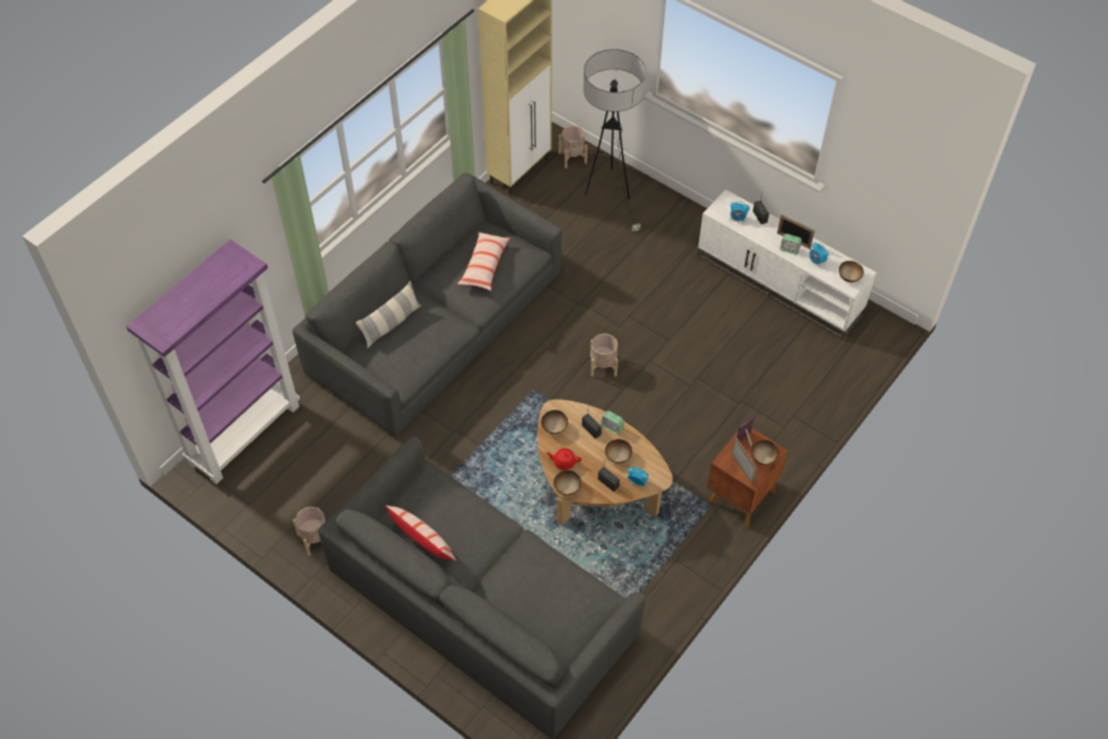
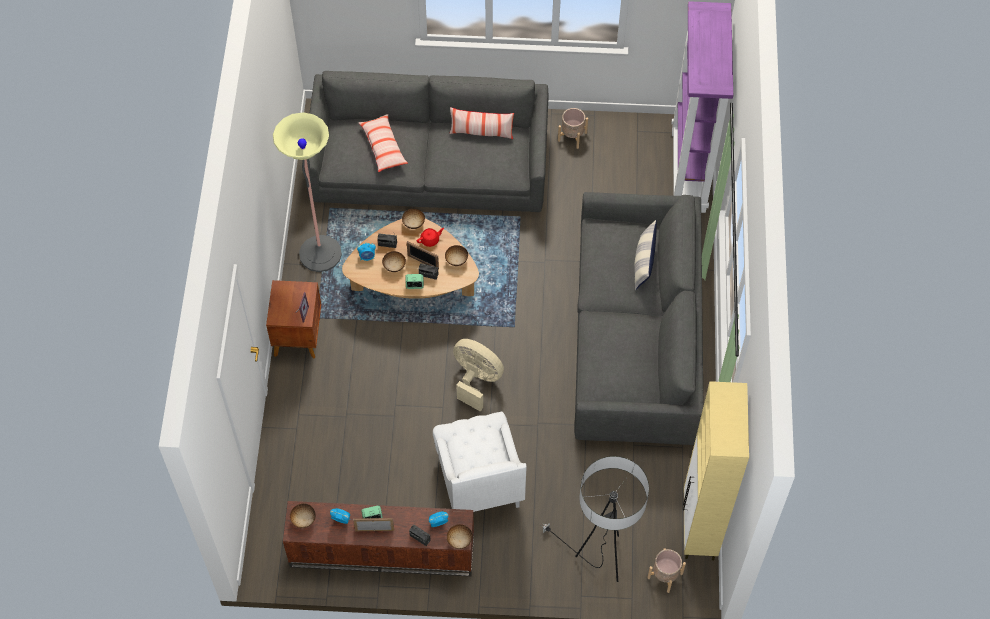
camera: 145 degrees right, 5 degrees up
(484, 266) = (618, 354): pillow -> pillow (383, 147)
(603, 365) = (476, 380): beige planter -> beige fan
(661, 291) = (478, 478): none -> white armchair
(665, 569) = (320, 254): none -> floor lamp
(742, 468) = (291, 291): picture frame -> picture frame (423, 262)
(763, 458) = (281, 307): bowl -> bowl (459, 540)
(780, 284) = (381, 552): white tv stand -> brown tv stand

